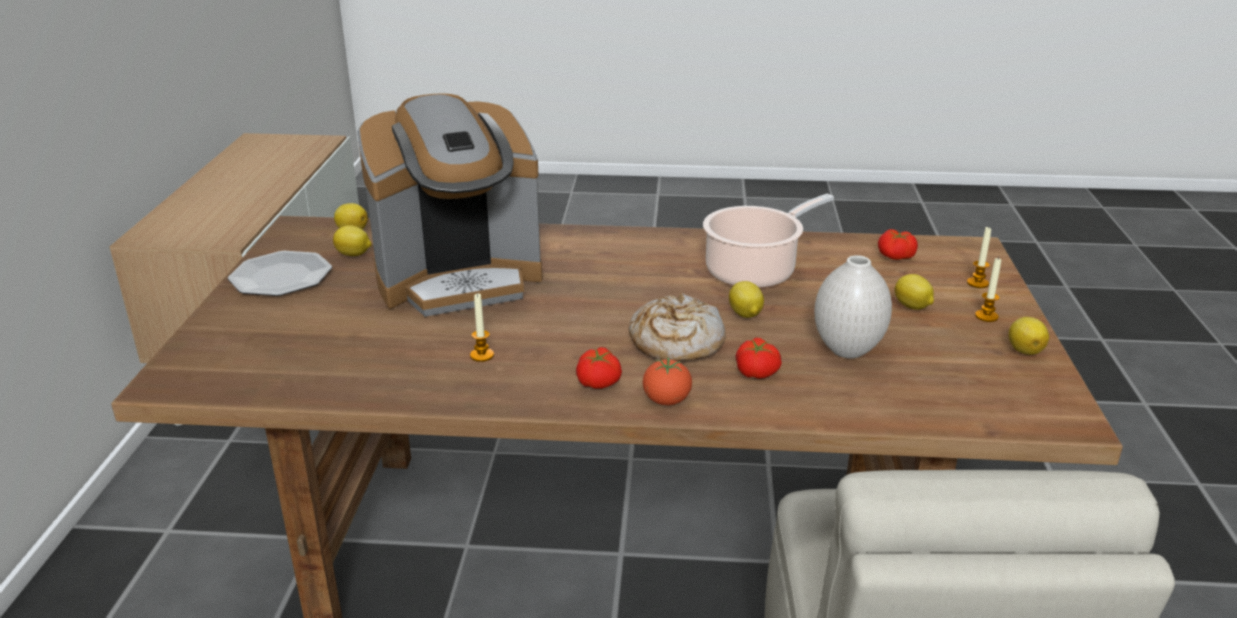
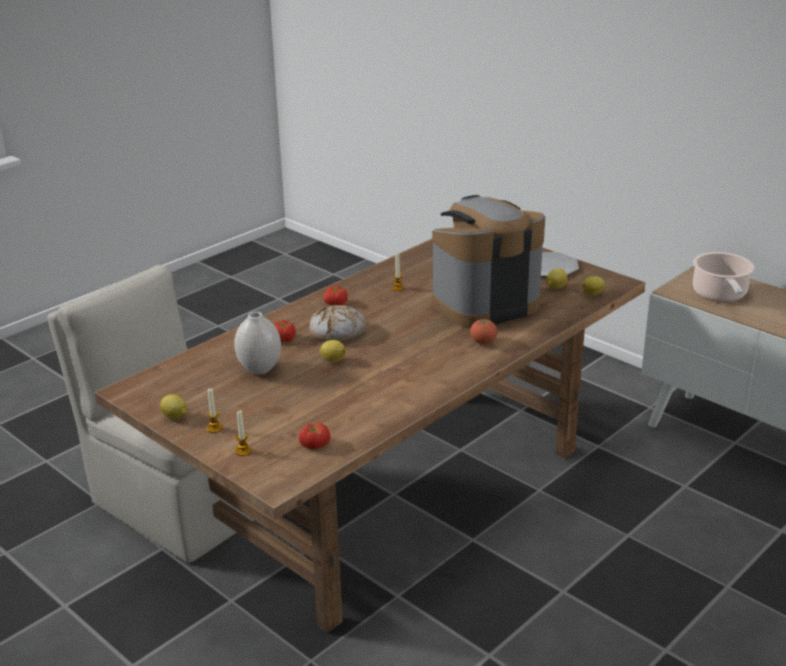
camera: 130 degrees right, 0 degrees up
(459, 279) = (484, 304): coffee machine -> coffee machine turned 45 degrees clockwise
(666, 401) = (299, 311): tomato -> tomato (483, 342)
(755, 271) = (371, 386): cooking pot -> cooking pot (720, 294)
(912, 307) = (260, 412): lemon -> none

